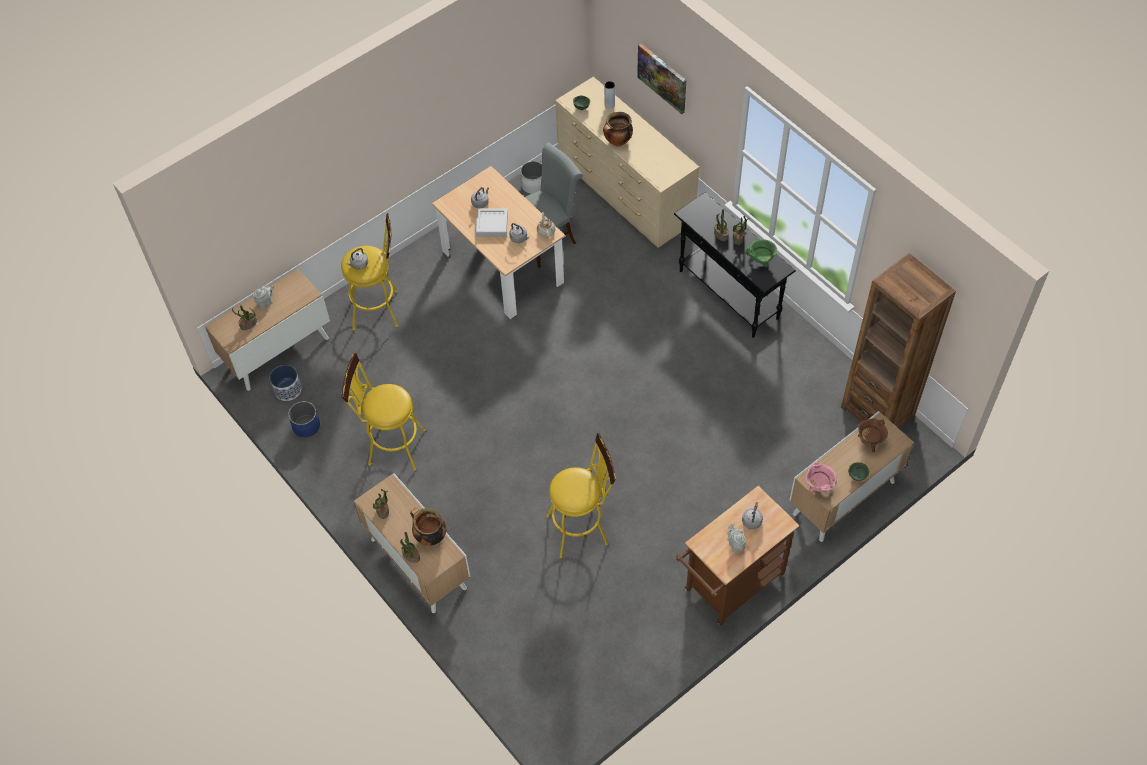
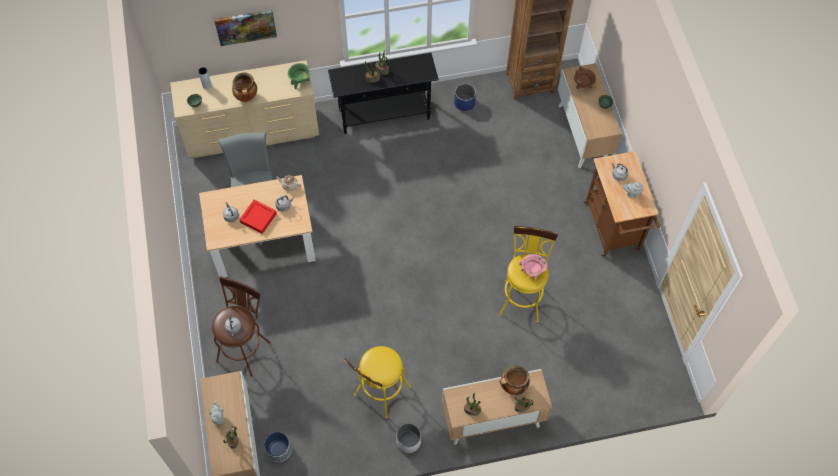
camera: 65 degrees left, 5 degrees up
(306, 426) = (323, 450): blue planter -> blue planter (464, 103)
(380, 309) = (245, 347): yellow stool -> brown stool
(492, 225) = (258, 218): grey tray -> red tray
(533, 185) = (200, 187): white planter -> white planter (408, 441)
(760, 261) = (411, 68): green cooking pot -> green cooking pot (300, 81)
(818, 487) = (601, 130): pink cooking pot -> pink cooking pot (532, 272)

